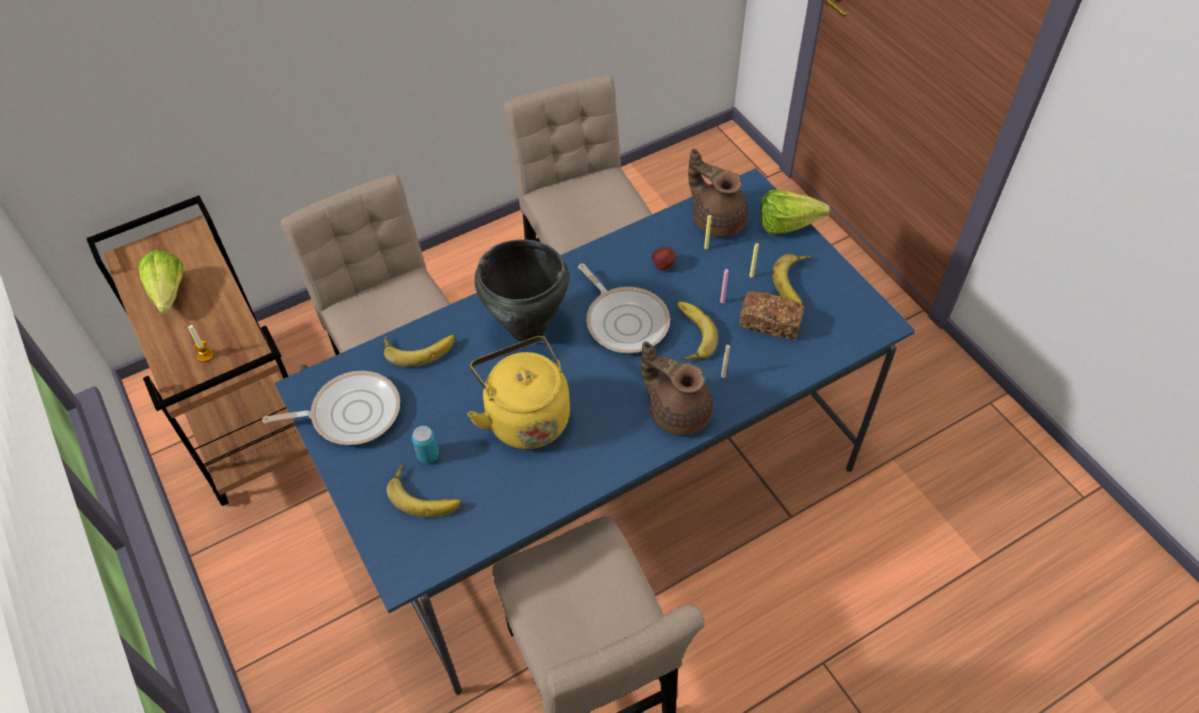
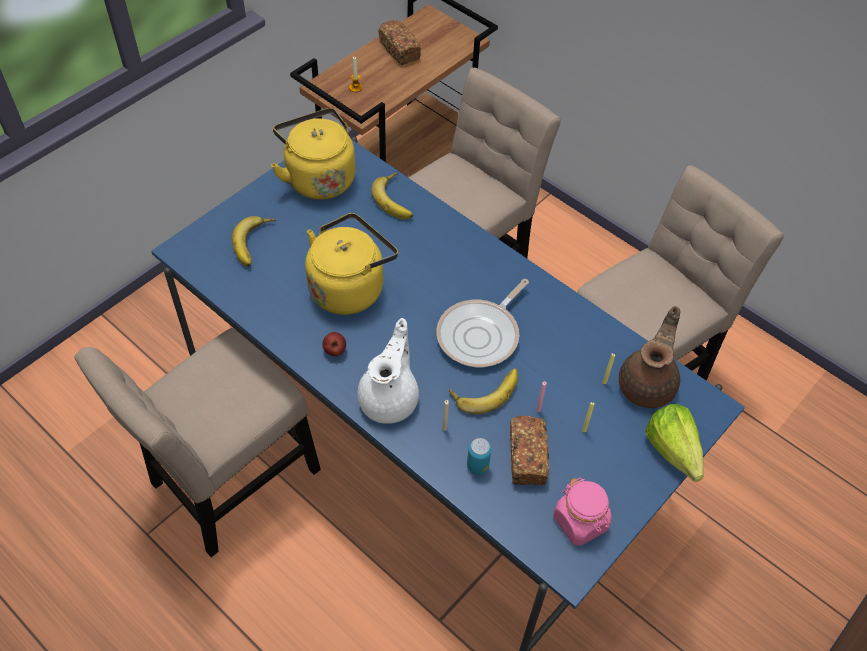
camera: 70 degrees right, 0 degrees up
(168, 299) = (399, 51): lettuce -> bread
(350, 413) = (318, 177): frying pan -> yellow kettle
(428, 455) = (292, 235): can -> can (477, 466)
(528, 330) = (443, 266): black cooking pot -> none
(663, 266) = (562, 350): apple -> apple (335, 351)
(677, 411) = (390, 399): brown teapot -> white teapot
(796, 283) = (592, 474): banana -> none
(840, 304) = (580, 522): none -> pink jar

